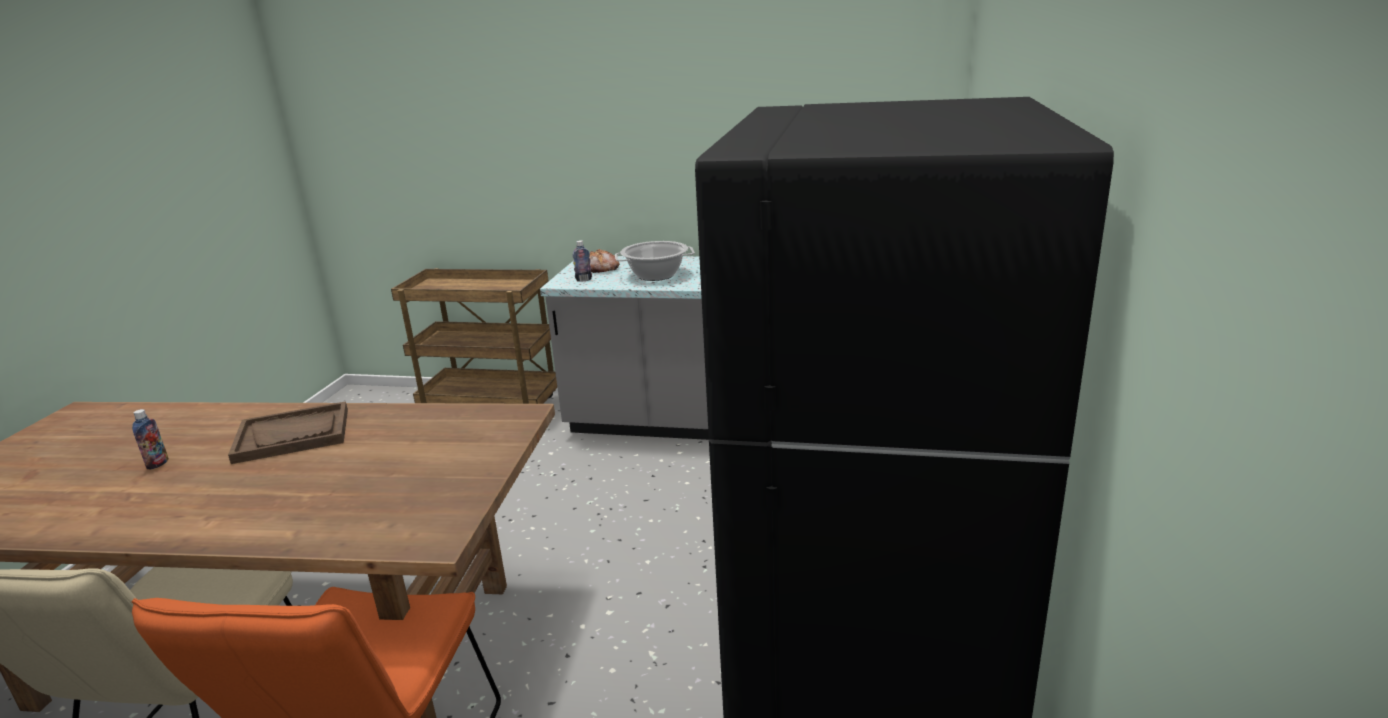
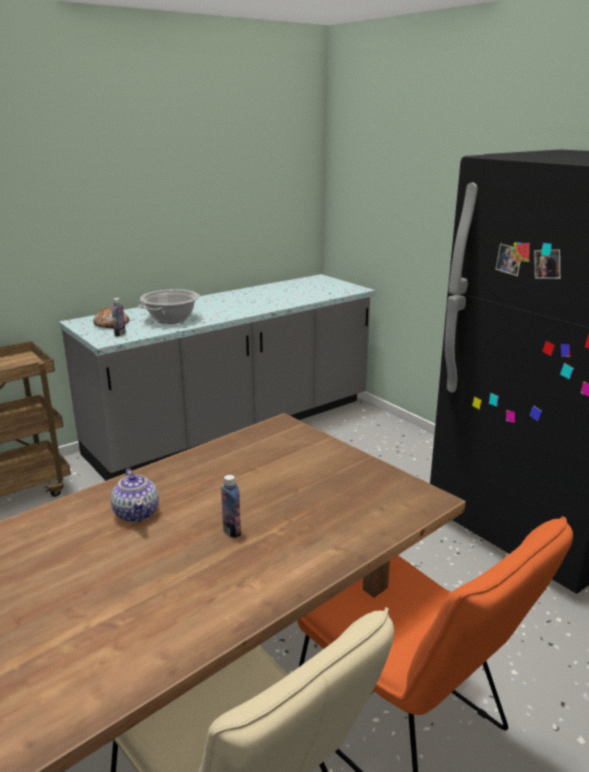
camera: 50 degrees left, 0 degrees up
(158, 464) = (58, 595): bottle -> bottle (231, 531)
(293, 435) = (137, 513): brown tray -> teapot

